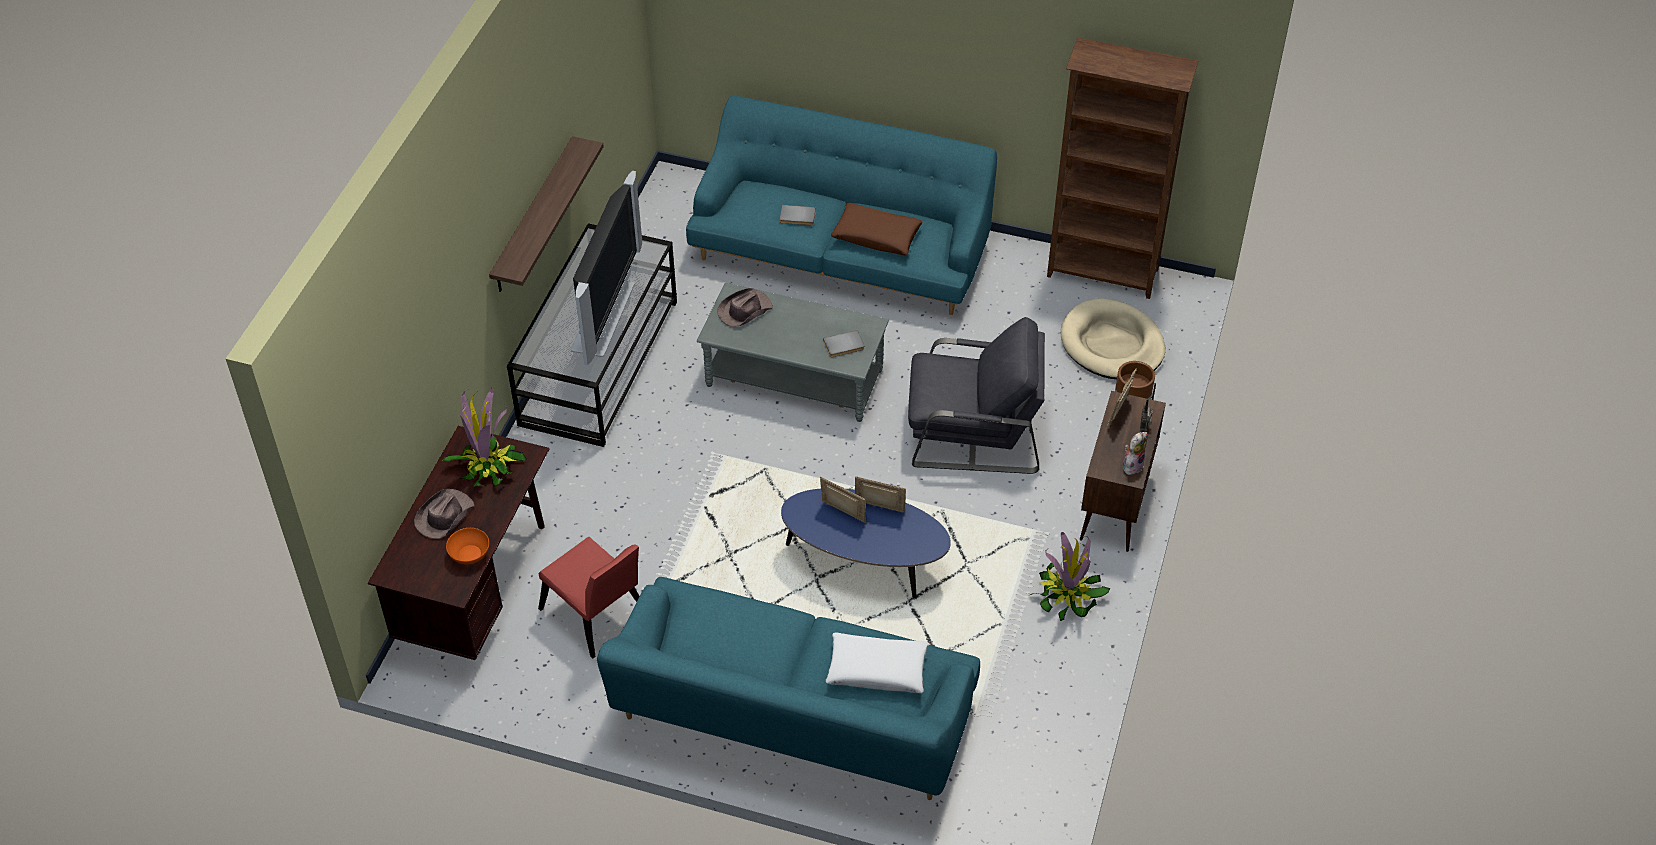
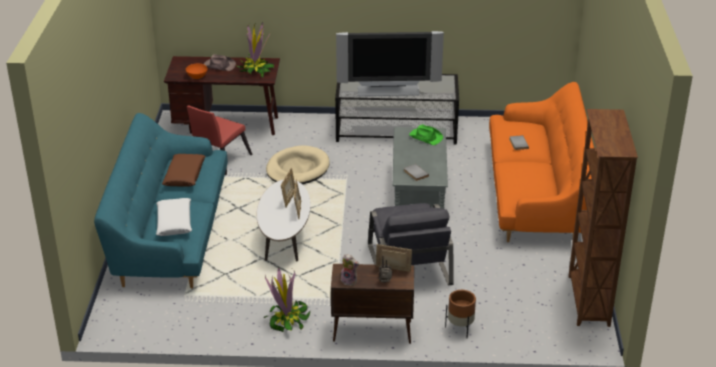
camera: 75 degrees right, 15 degrees down
(533, 216) = (399, 20): shelf -> none
(744, 310) = (425, 137): brown hat -> green hat
(841, 251) = (536, 192): turquoise sofa -> orange sofa
(864, 564) = (284, 239): blue coffee table -> white coffee table
(876, 236) = (521, 173): brown pillow -> brown pillow (184, 175)
(1112, 344) = (520, 313): beige dog bed -> beige dog bed (297, 169)

